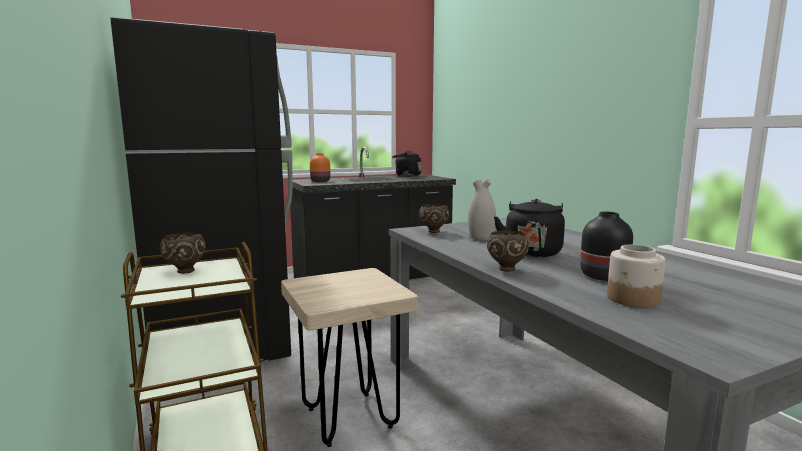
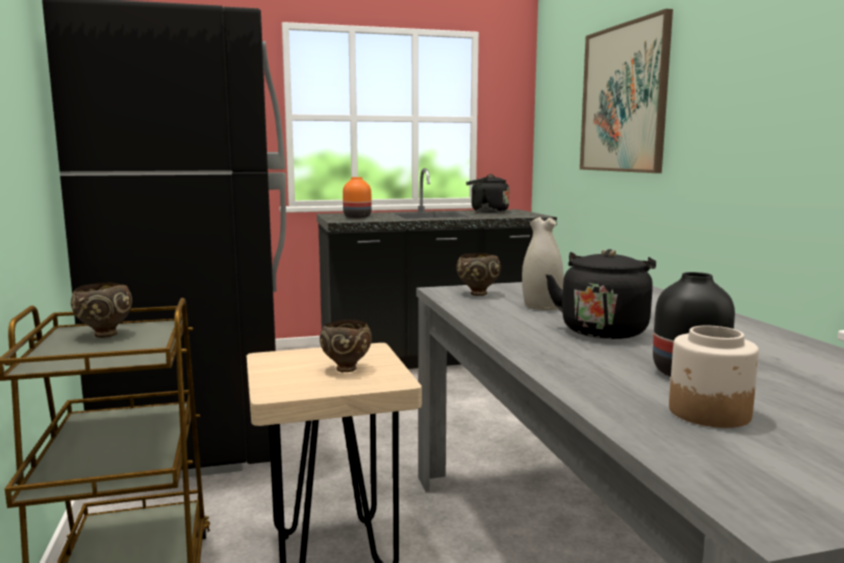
camera: 10 degrees right, 0 degrees up
(501, 100) = (623, 99): none -> picture
(506, 269) = (542, 354): brown bowl -> brown bowl (346, 368)

